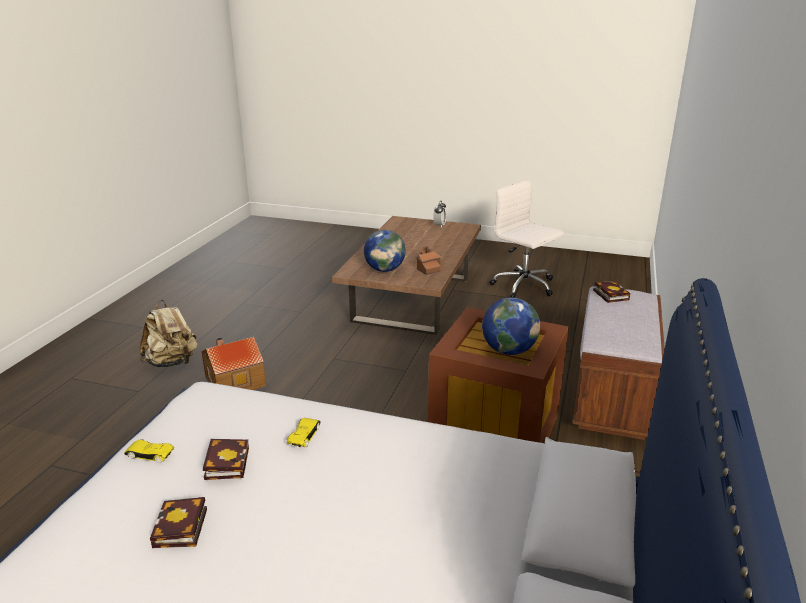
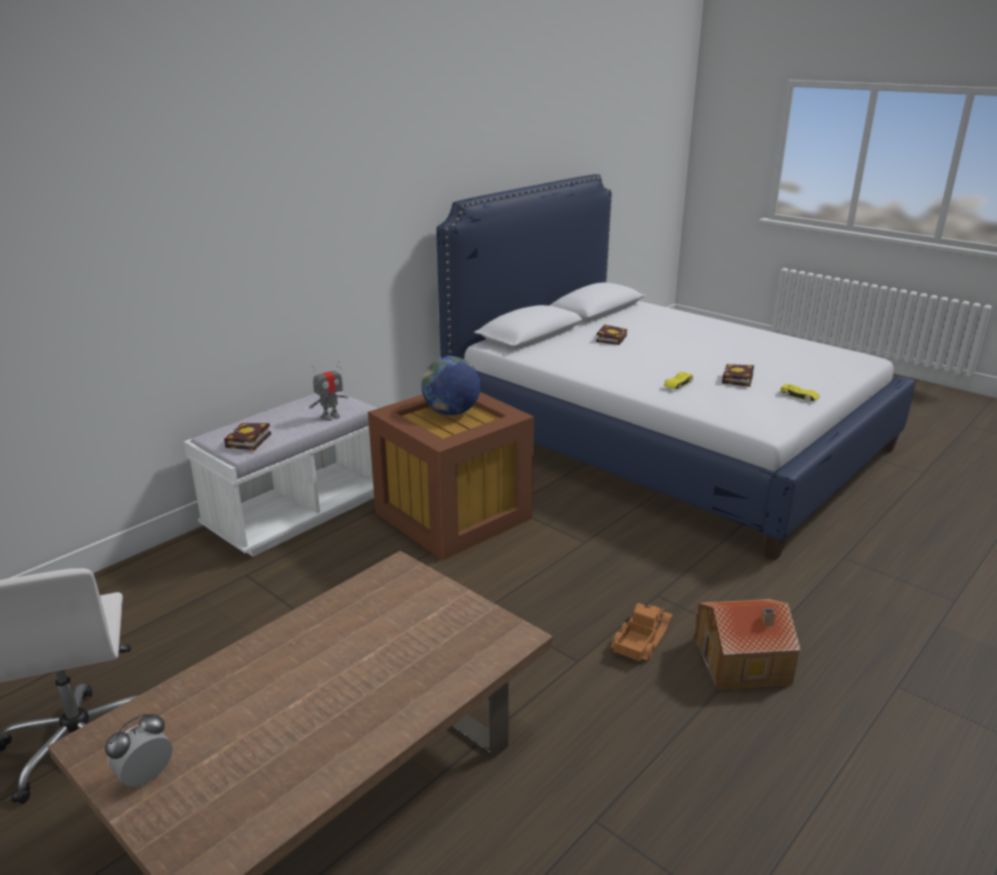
camera: 155 degrees left, 0 degrees up
(172, 362) = (862, 737): beige backpack -> none
(181, 530) = (763, 364): book -> book (611, 338)
(300, 378) = (640, 638): none -> toy truck
(384, 270) = (443, 625): globe -> none
(427, 267) = (362, 608): toy house -> none
(596, 325) = (330, 417): none -> toy robot
(612, 397) = (296, 513): brown bench -> white bench

